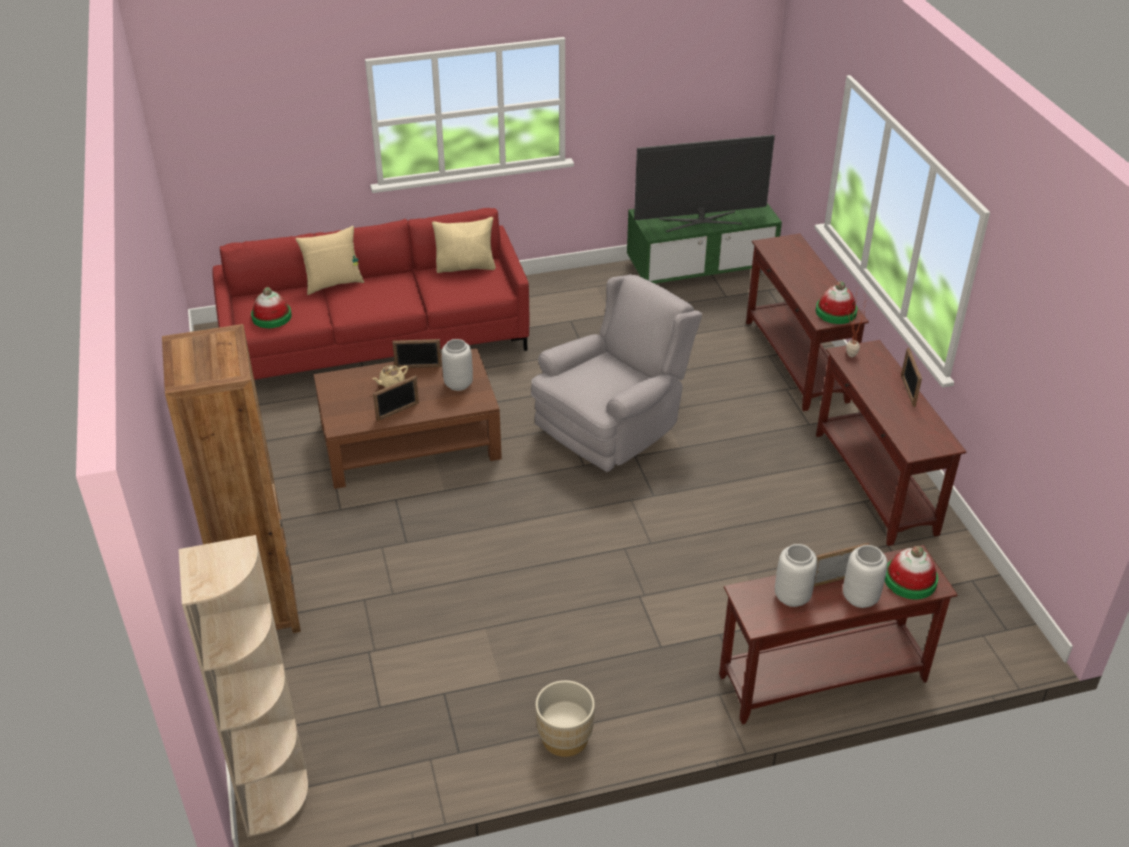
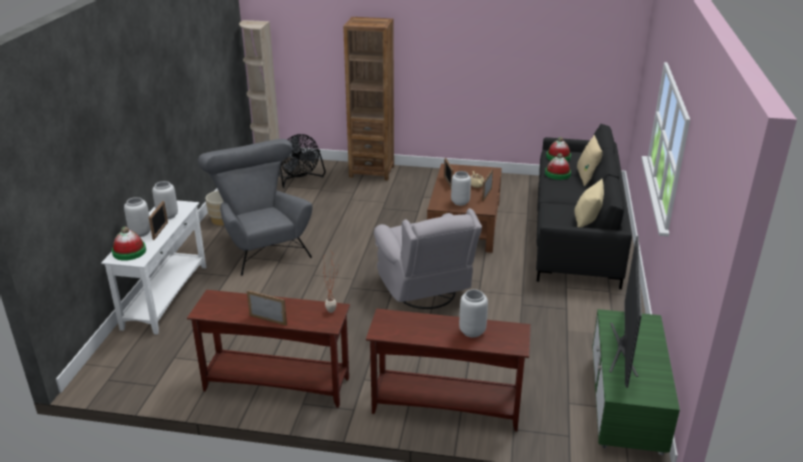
camera: 115 degrees right, 10 degrees down
(342, 706) = (297, 179): none -> black fan
(377, 342) = (575, 231): red sofa -> black sofa
(614, 637) = (262, 246): none -> grey armchair
(796, 267) = (471, 331): none -> grey vase
(822, 678) = (165, 296): brown console table -> white console table
(835, 312) = (391, 326): hat -> hat (557, 174)

